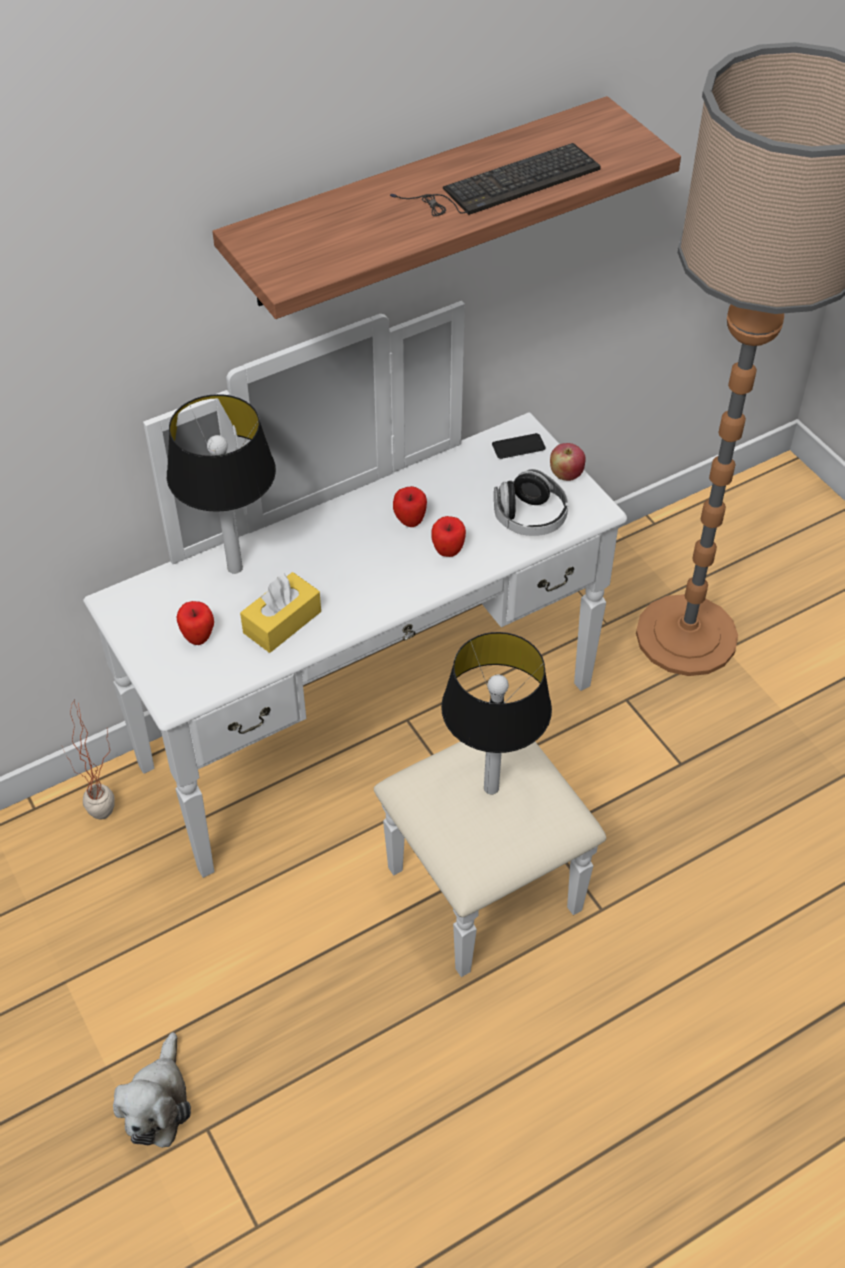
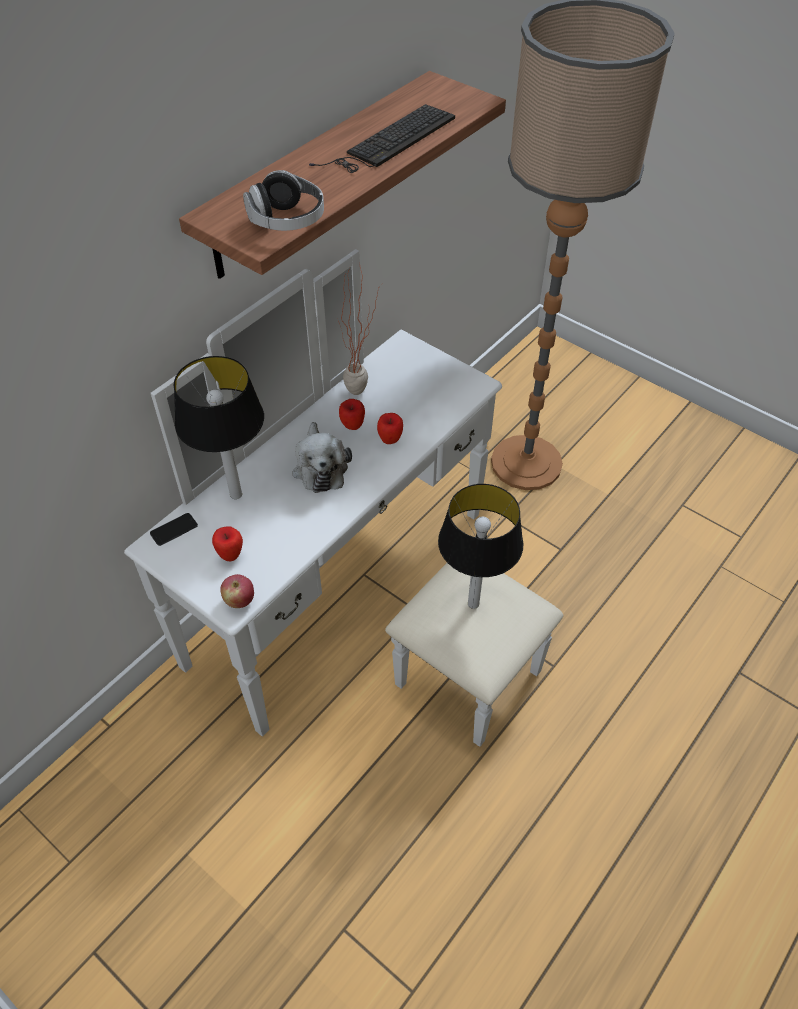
camera: 20 degrees left, 0 degrees up
(109, 819) = (172, 715): potted plant -> potted plant (363, 393)
(157, 1103) = (297, 923): plush toy -> plush toy (320, 467)
(282, 622) = (290, 525): yellow tissue box -> none
(518, 447) = (405, 354): phone -> phone (174, 530)
(529, 518) = (436, 401): headphones -> headphones (287, 221)
(566, 474) = (447, 365): apple -> apple (239, 601)

